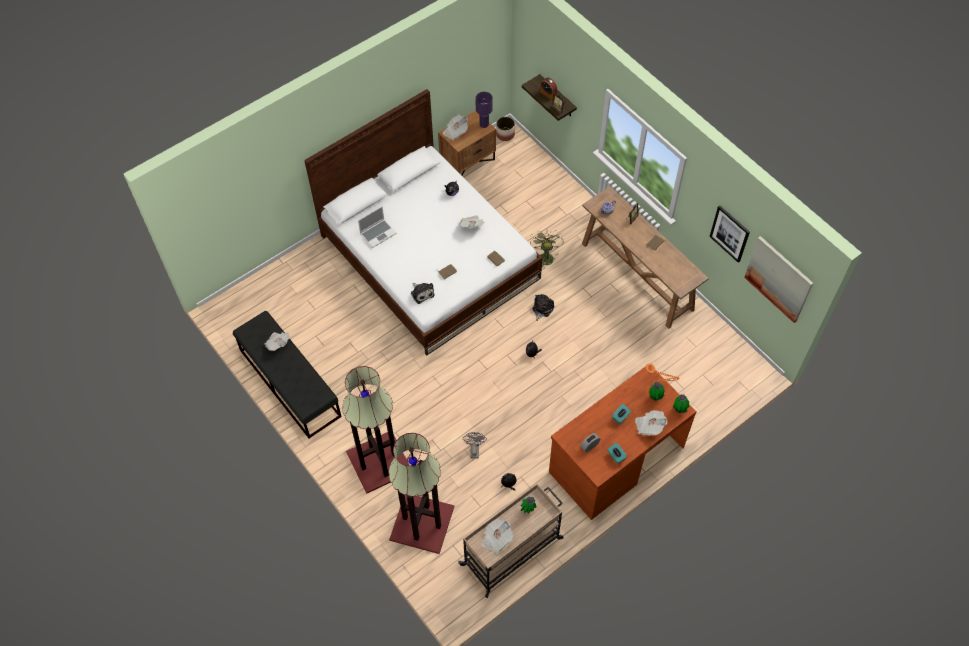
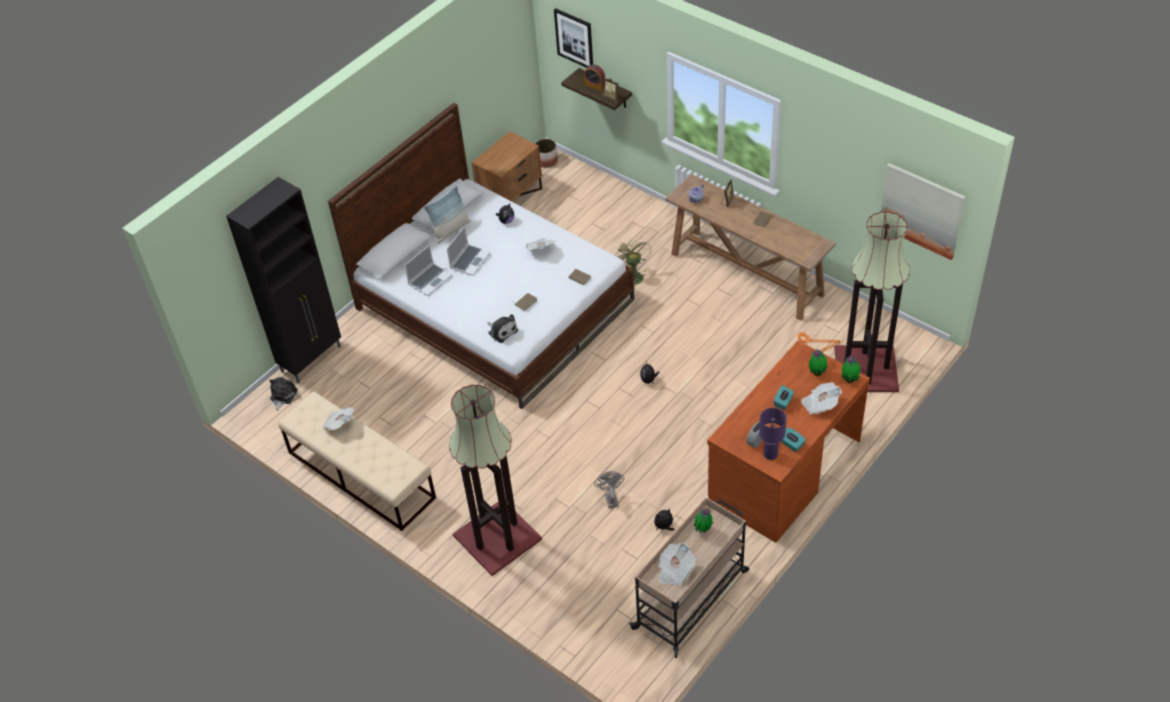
camera: 10 degrees left, 10 degrees down
(277, 272) = (312, 358): none -> black cabinet
(289, 383) = (361, 475): black bench -> beige bench
(406, 191) = (450, 230): none -> pillow
(413, 223) = (470, 260): none -> laptop
(421, 524) = (569, 594): floor lamp -> floor lamp (865, 370)
(455, 132) = (492, 158): newspaper -> none
(484, 124) = (523, 144): purple table lamp -> purple table lamp (770, 455)
(542, 308) = (645, 330): plush toy -> plush toy (282, 396)
(730, 233) = (850, 176): picture -> picture (574, 38)

